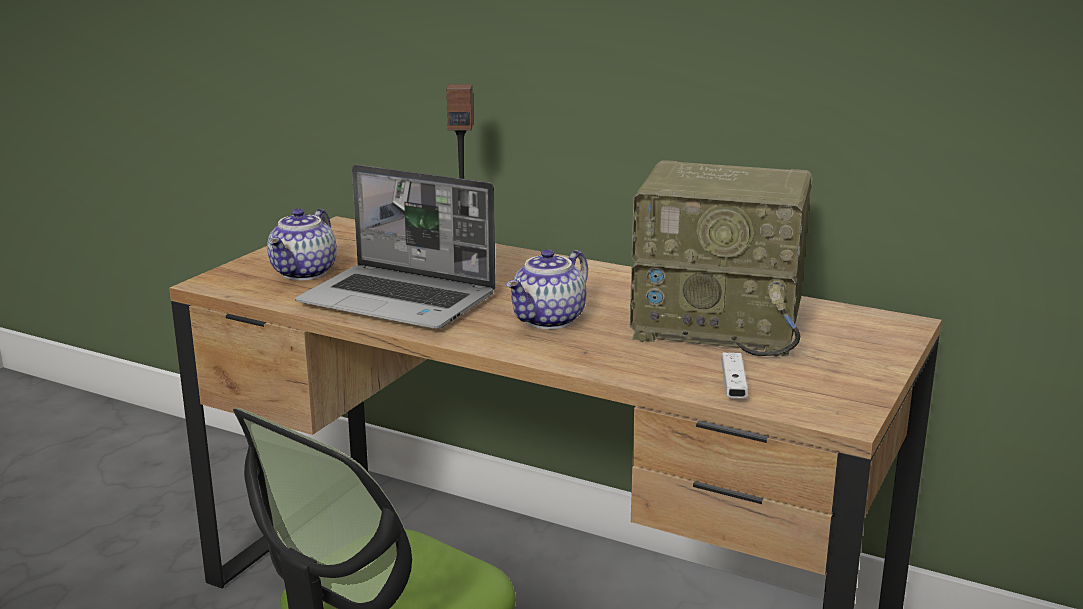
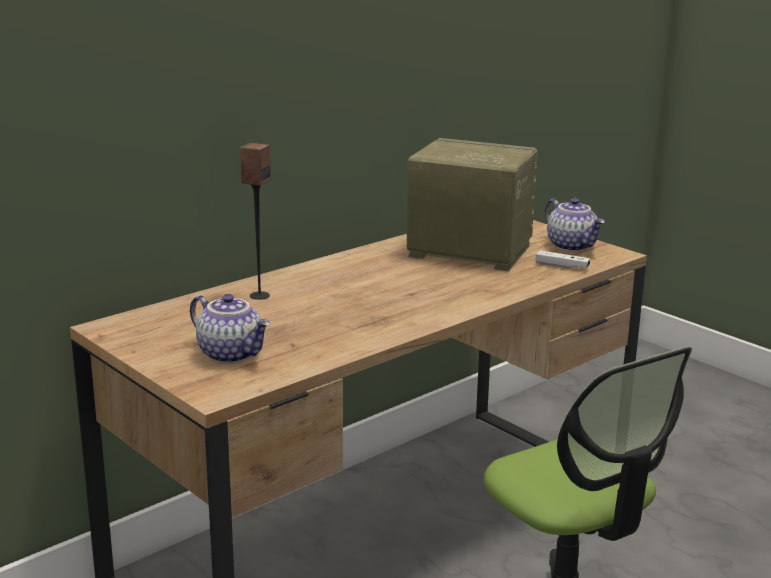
camera: 70 degrees left, 0 degrees up
(400, 301) = (339, 328): laptop -> none
(549, 320) = (423, 290): teapot -> teapot (572, 246)
(721, 324) = (466, 251): radio -> radio turned 105 degrees counterclockwise

